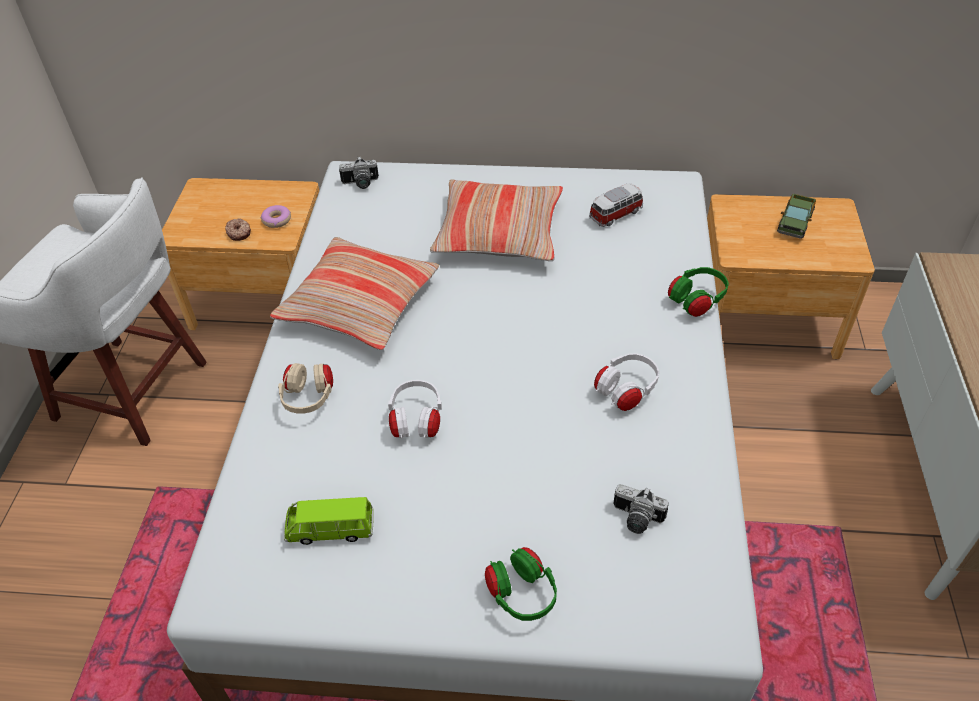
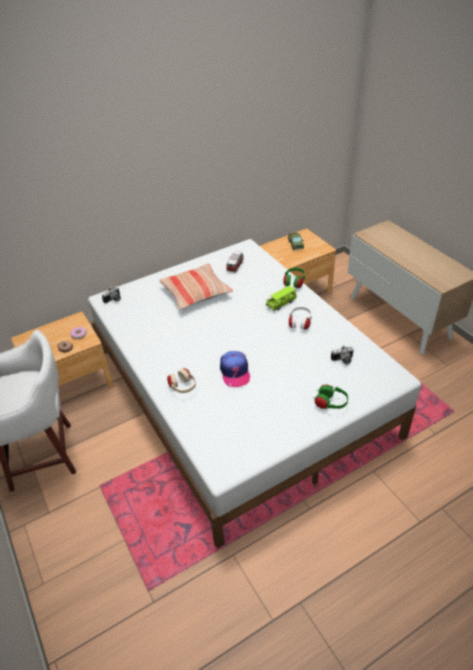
camera: 35 degrees left, 5 degrees down
(330, 529) = (242, 424): green toy car -> green toy car (281, 303)
(359, 304) = (165, 344): pillow -> none
(416, 421) = (235, 372): white headphones -> cap

